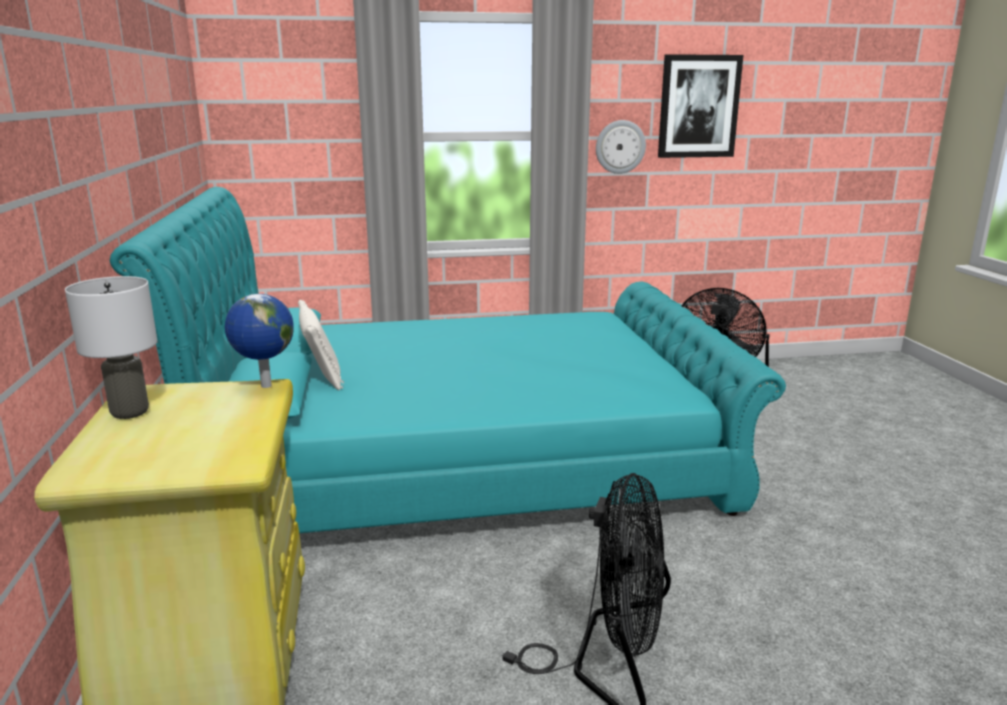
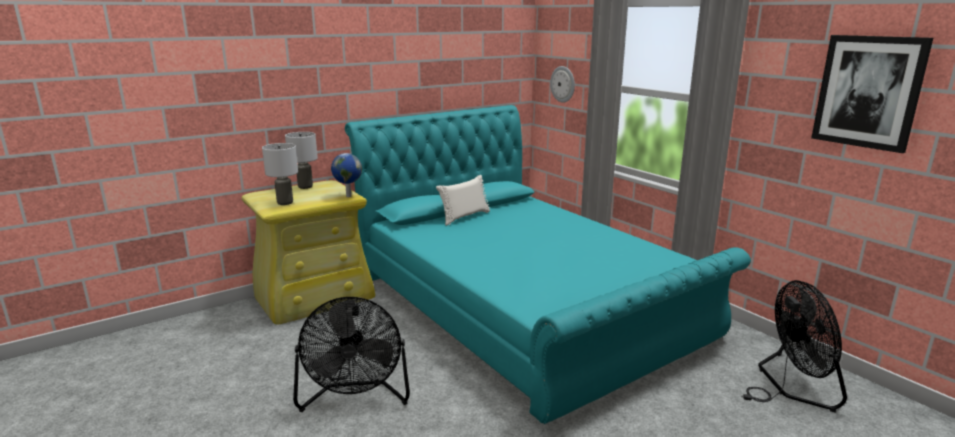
camera: 65 degrees right, 0 degrees up
(212, 442) = (285, 203): none -> white table lamp
(620, 147) = (776, 121): wall clock -> wall clock (563, 84)

